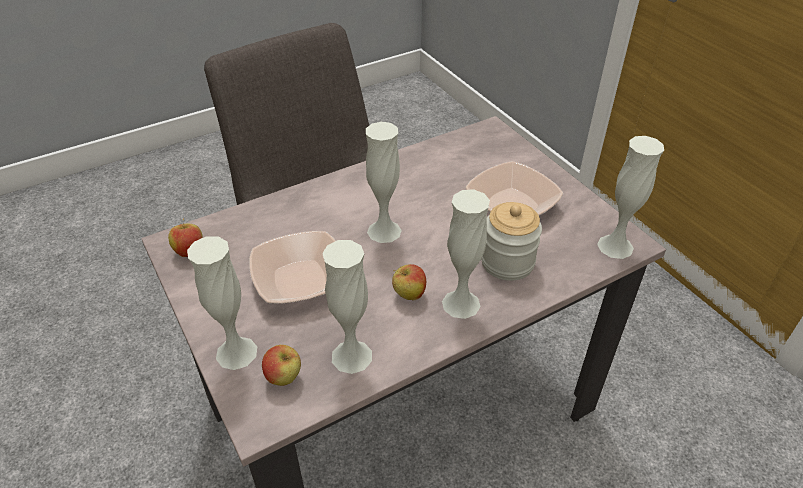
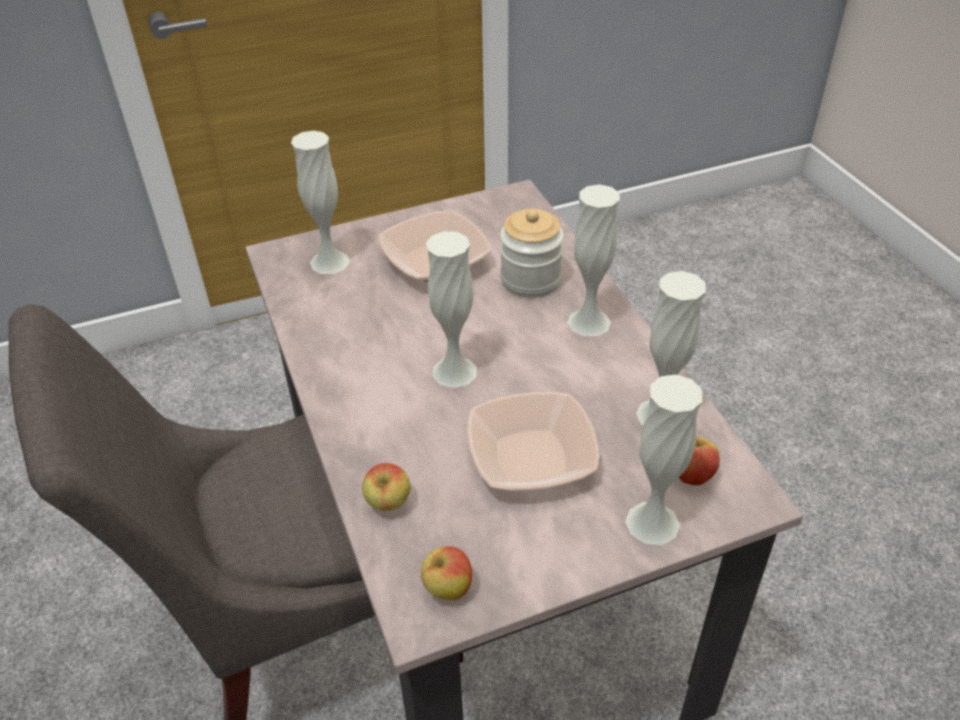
camera: 80 degrees left, 0 degrees up
(409, 295) = (570, 360): apple -> apple (388, 504)
(615, 246) = (520, 206): white vase -> white vase (329, 262)

